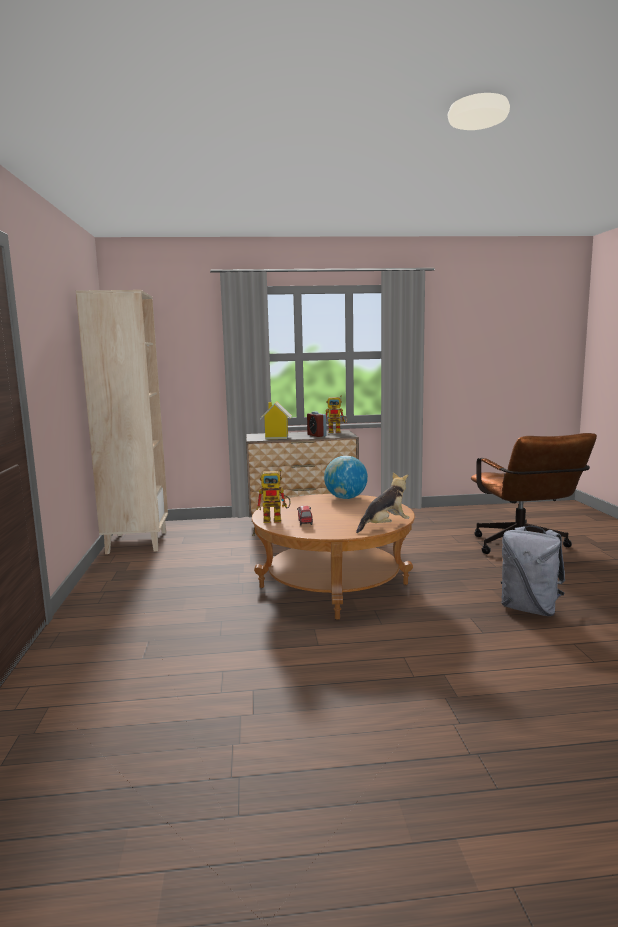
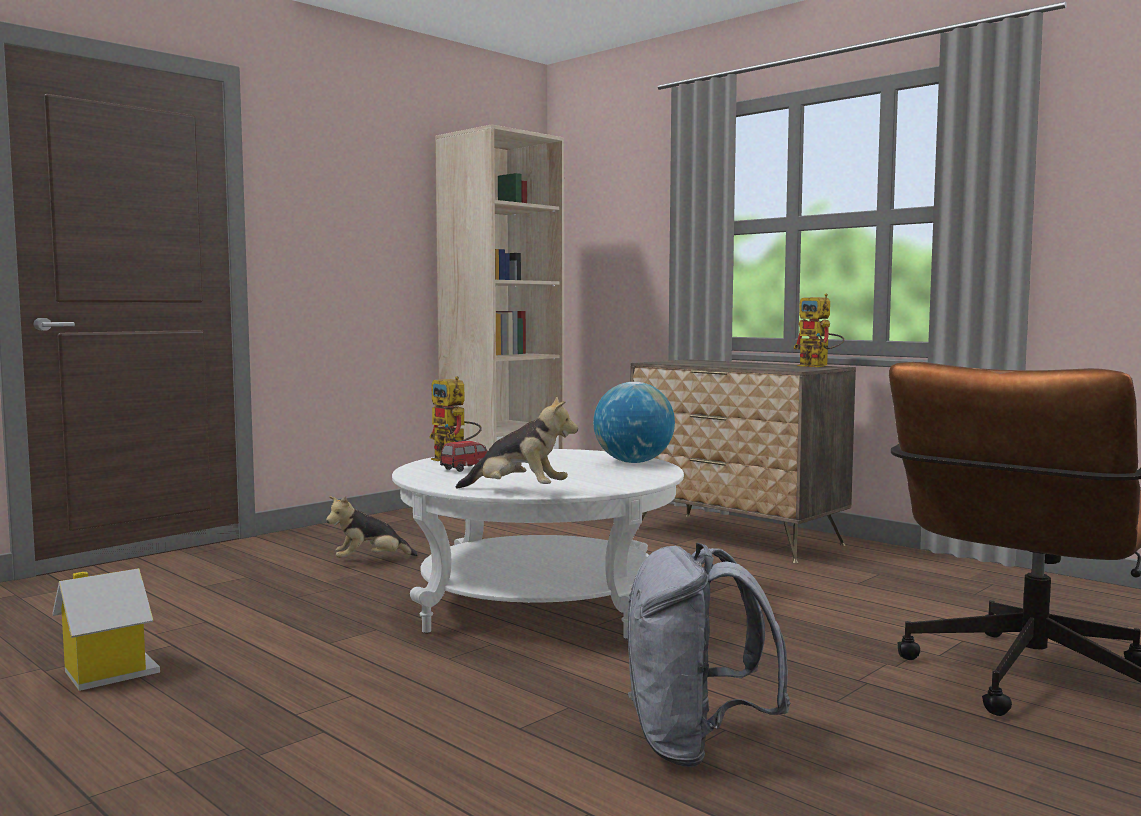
camera: 50 degrees right, 5 degrees down
(187, 601) = (370, 561): none -> plush toy
(276, 437) = (692, 363): toy house -> toy house (107, 673)
(316, 435) = (757, 366): alarm clock -> none
(333, 586) = (538, 604): brown coffee table -> white coffee table

